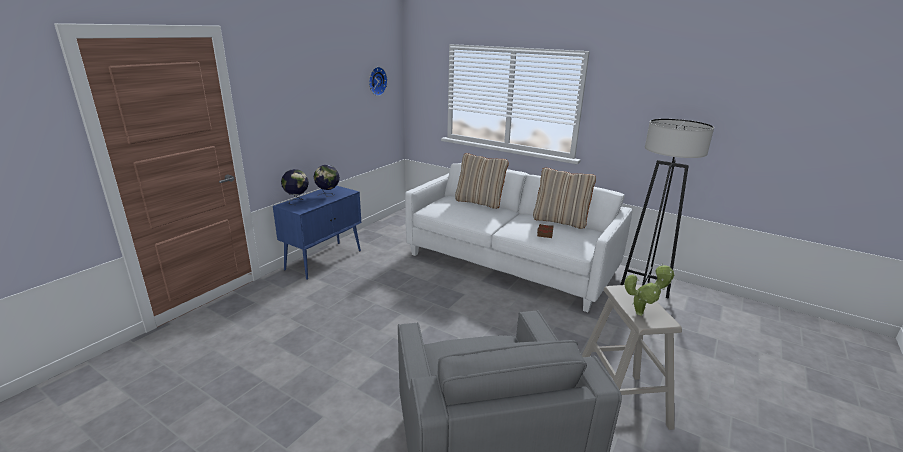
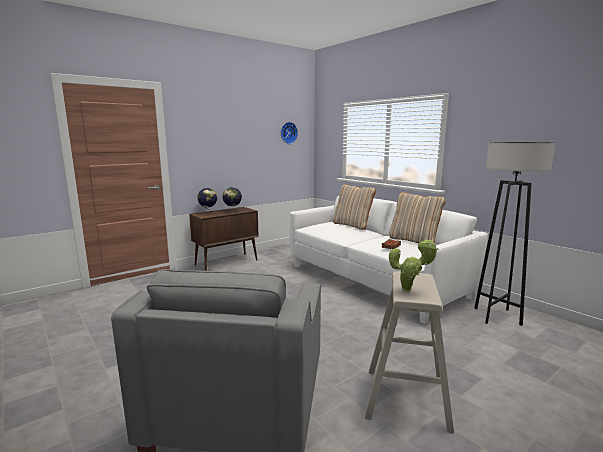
camera: 20 degrees right, 10 degrees down
(324, 259) = (227, 262): blue cabinet -> brown cabinet

